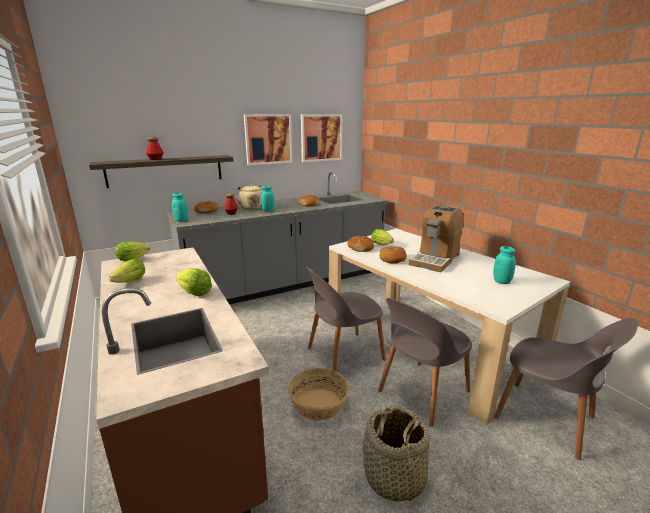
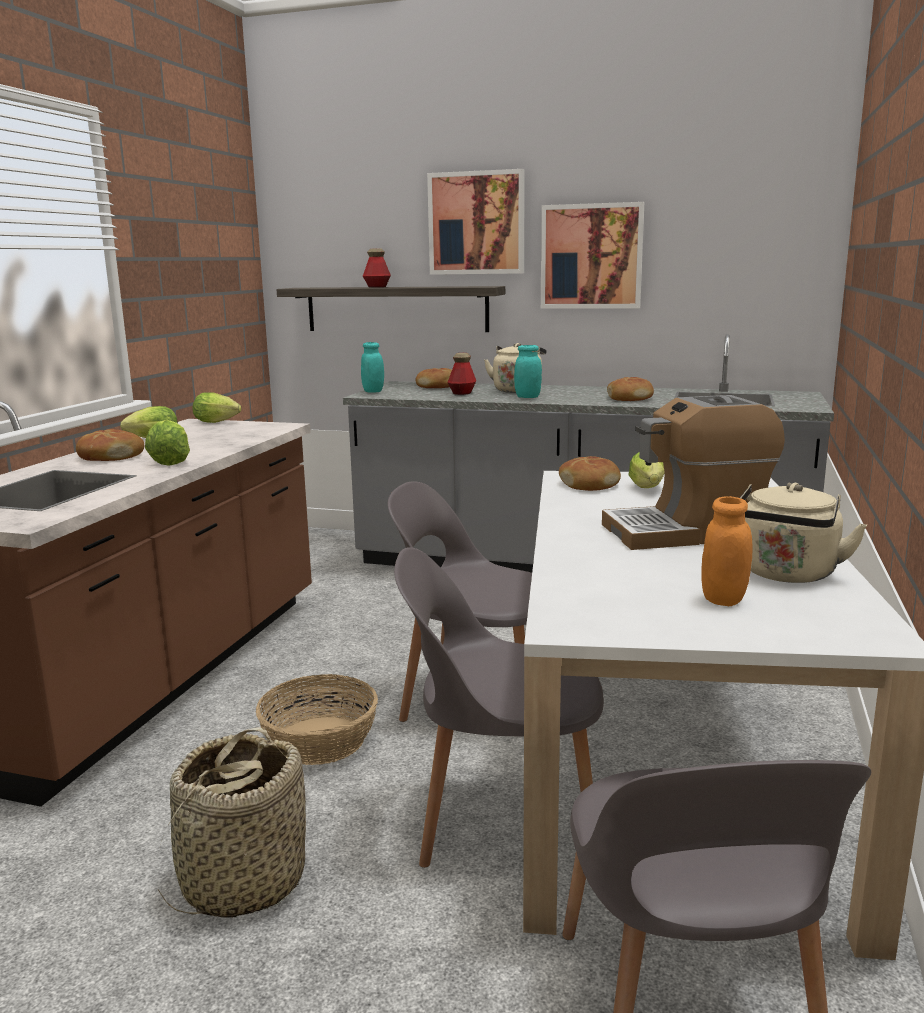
camera: 45 degrees right, 5 degrees down
(321, 137) = (722, 255): picture -> picture (476, 223)
(392, 259) = (596, 511): bread -> bread (110, 456)
(491, 267) = (786, 574): none -> beige kettle
(501, 281) = (723, 599): turquoise jar -> orange jar

